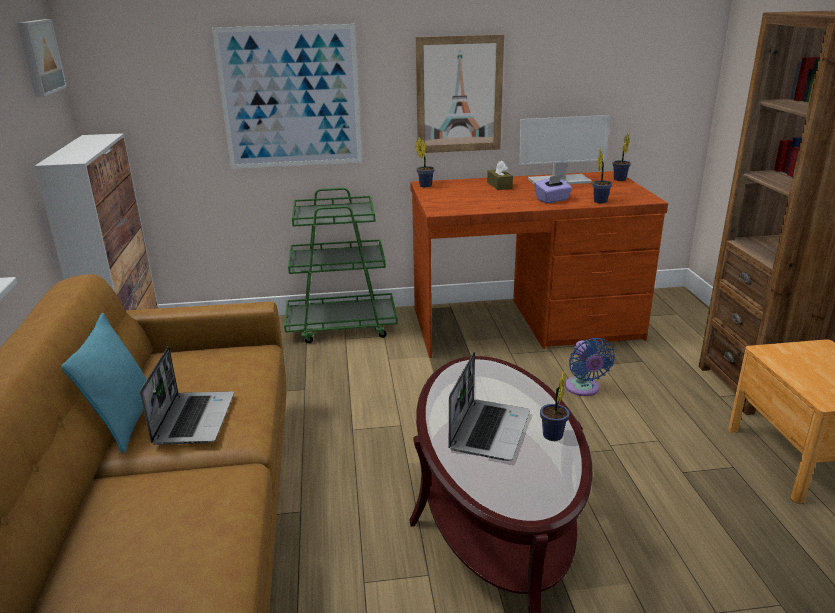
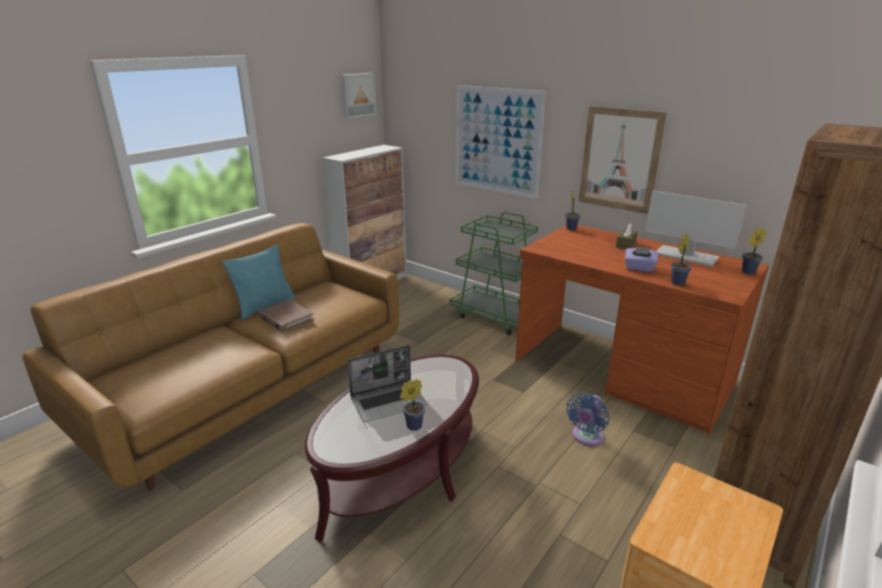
camera: 45 degrees right, 0 degrees up
(193, 418) = (285, 318): laptop -> brown book

